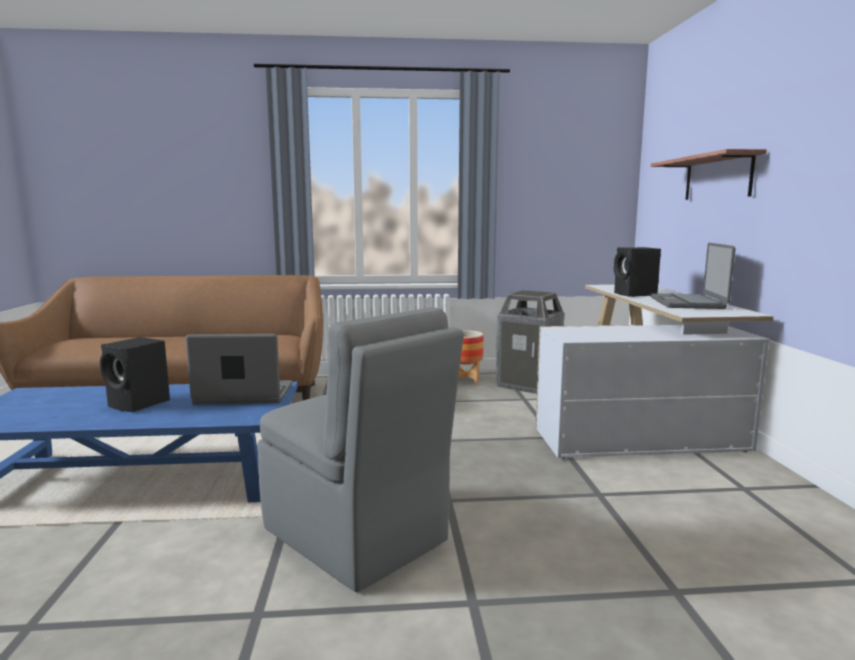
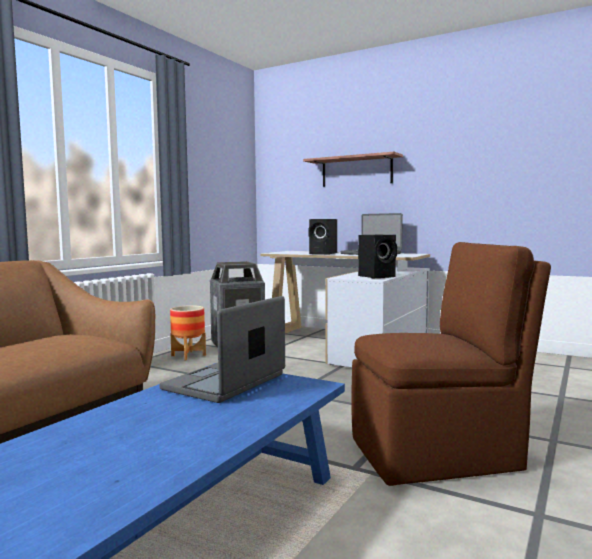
camera: 55 degrees left, 5 degrees down
(139, 404) = (160, 427): black speaker -> black speaker (377, 276)
(357, 537) = (438, 453): grey chair -> brown chair

